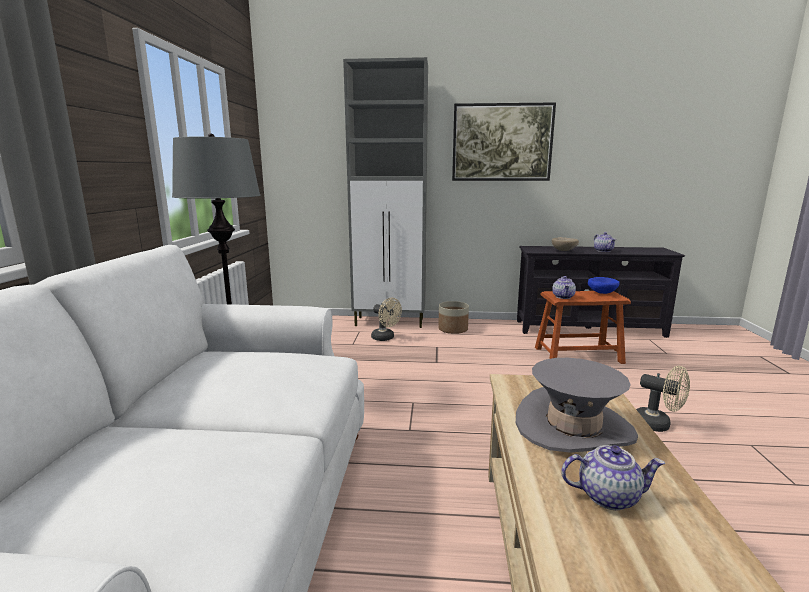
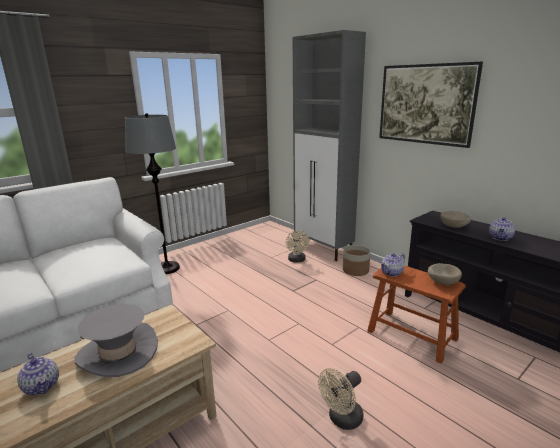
camera: 45 degrees right, 5 degrees up
(601, 293) = (442, 282): blue bowl -> beige bowl
(657, 425) = (342, 420): beige fan -> beige fan turned 60 degrees clockwise

